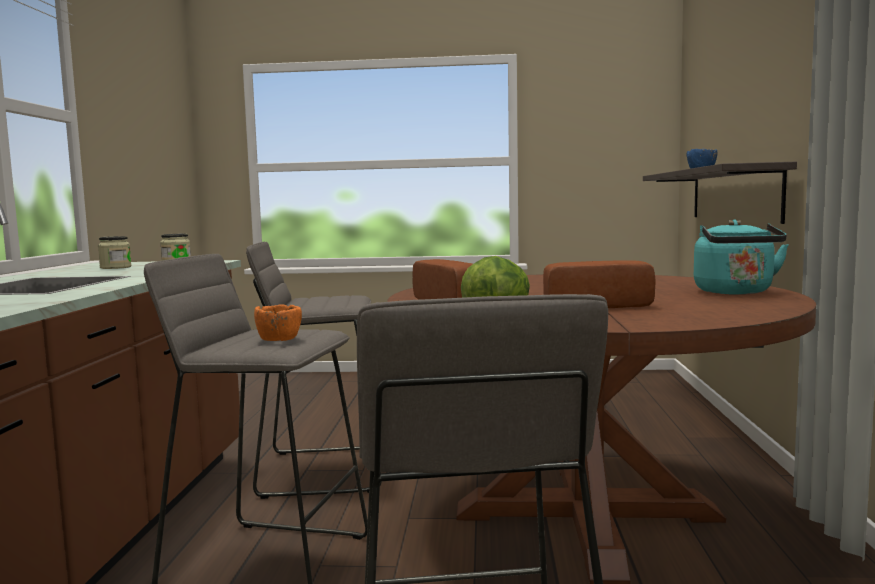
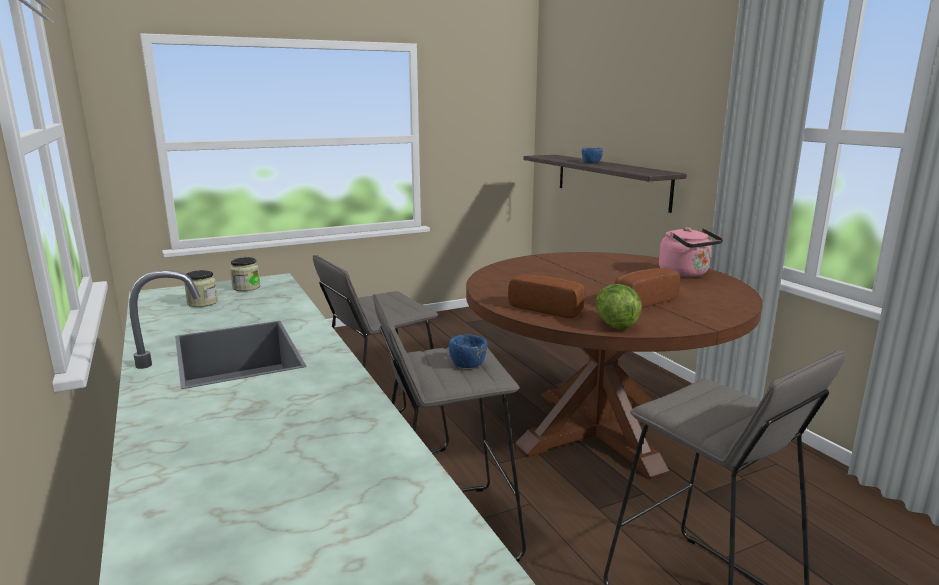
camera: 30 degrees left, 10 degrees up
(279, 340) = (468, 364): orange bowl -> blue bowl
(735, 292) = (686, 274): turquoise kettle -> pink kettle

